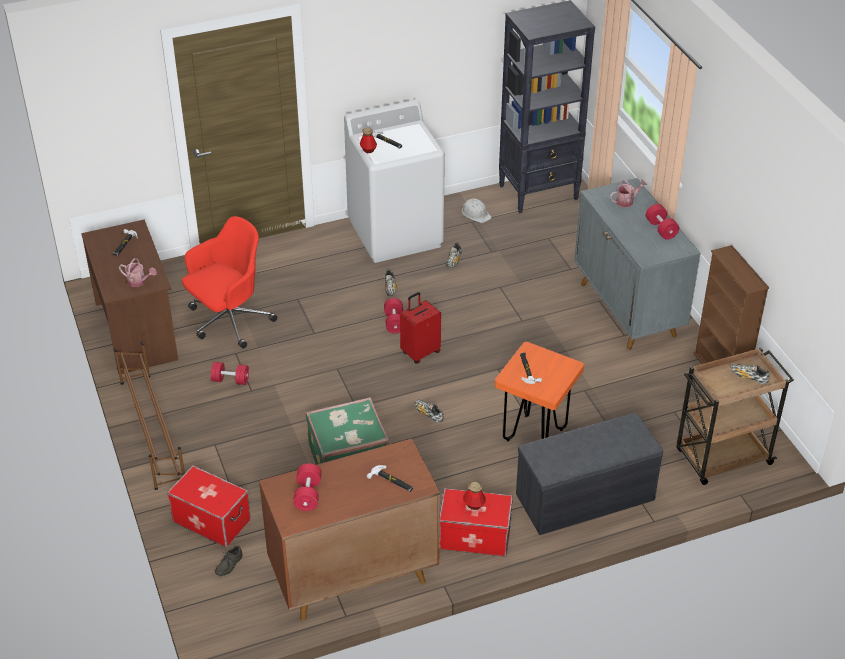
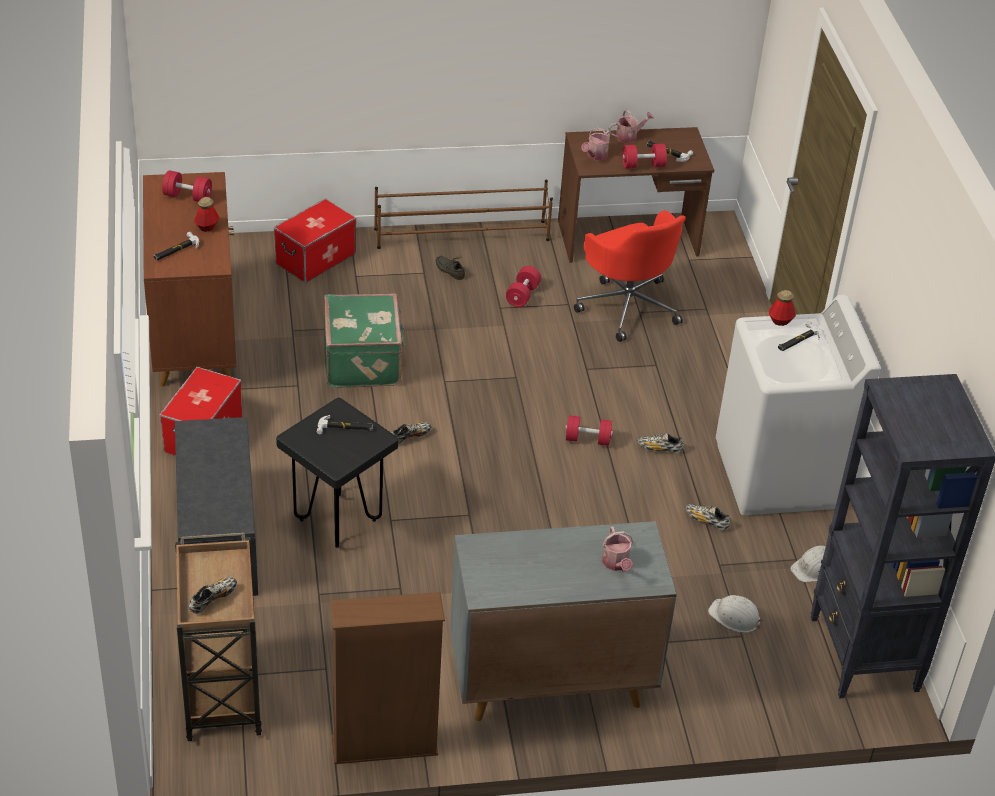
camera: 100 degrees right, 0 degrees up
(104, 267) = (629, 136): none -> watering can
(228, 564) = (252, 262): grey shoe -> grey shoe (450, 270)
(420, 352) = (523, 451): red suitcase -> none
(474, 505) = (204, 396): bottle -> bottle (207, 227)
(534, 242) = (735, 617): none -> white hard hat
(535, 435) = (338, 520): orange stool -> black stool
(661, 229) = (537, 582): red dumbbell -> red dumbbell (643, 165)

